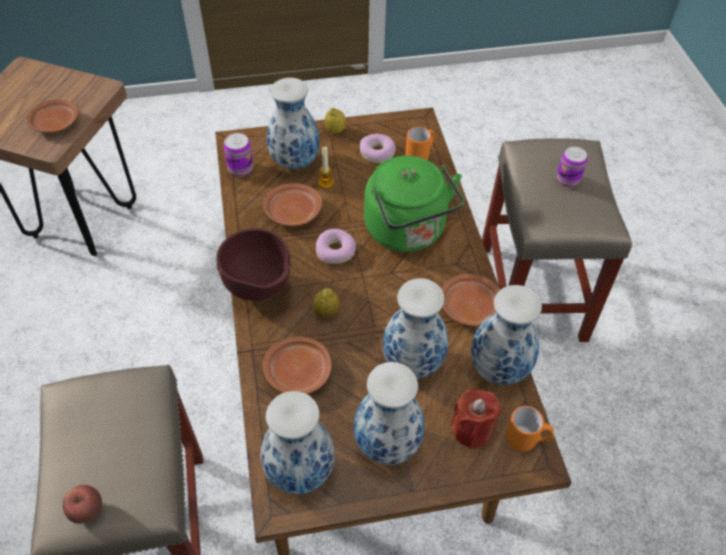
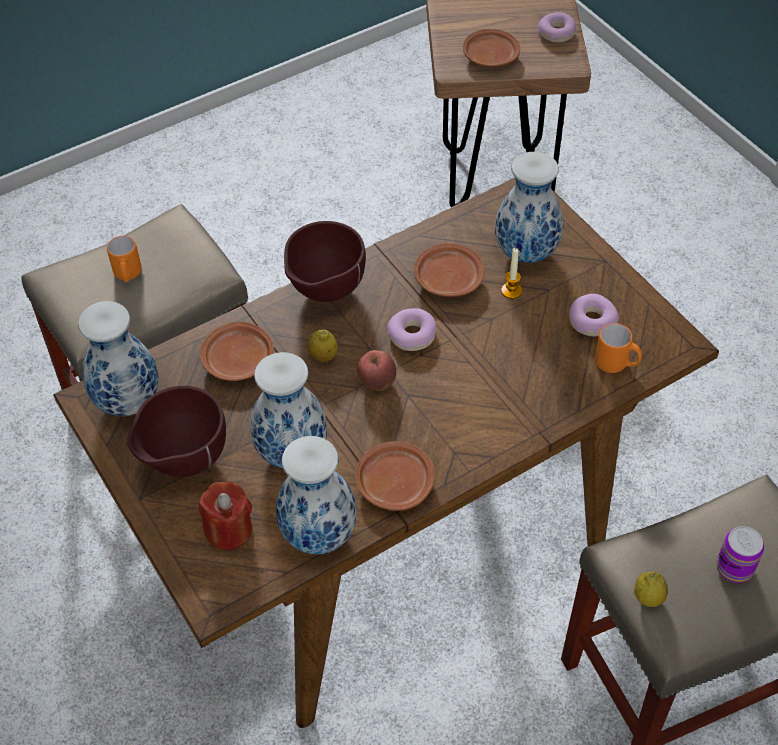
camera: 70 degrees right, 0 degrees up
(65, 81) = (556, 33): none -> donut
(88, 511) = (67, 288): apple -> apple (377, 383)
(240, 168) = (487, 212): can -> none
(335, 131) = (603, 269): lemon -> lemon (648, 598)
(388, 444) = (184, 462): vase -> brown bowl
(408, 232) = (478, 391): green kettle -> none
(526, 439) = (236, 585): orange mug -> orange mug (128, 275)

